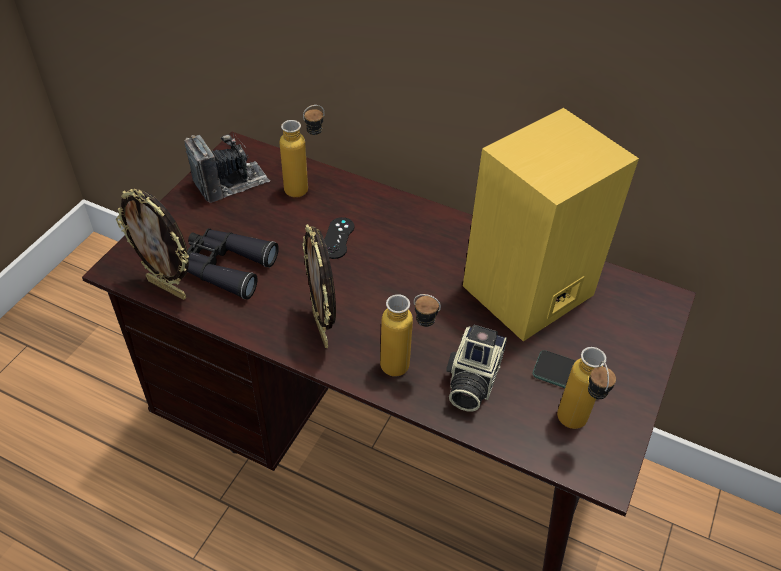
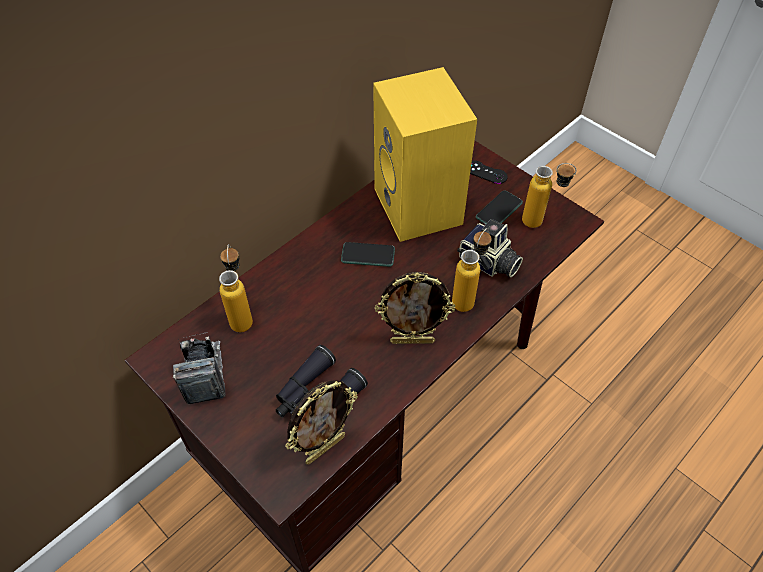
camera: 70 degrees left, 5 degrees up
(338, 238) = (316, 307): black game controller -> black game controller (486, 172)
(428, 262) = (368, 255): none -> phone

